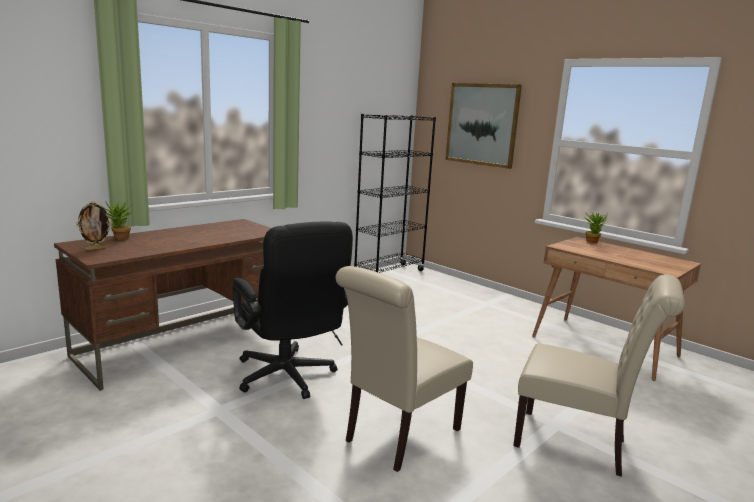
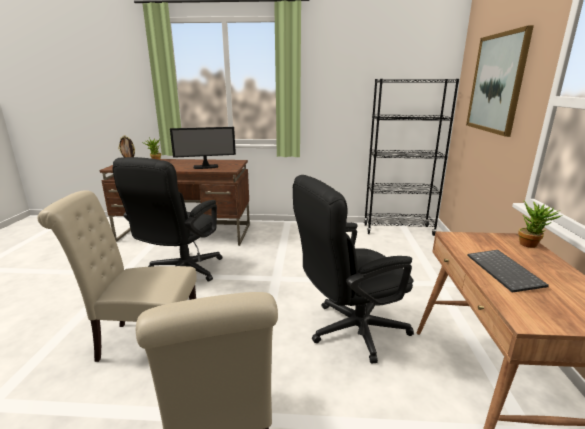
camera: 50 degrees right, 5 degrees up
(231, 234) = (205, 167): none -> monitor
(502, 353) = (349, 331): none -> black office chair
(618, 256) = (505, 272): none -> keyboard

